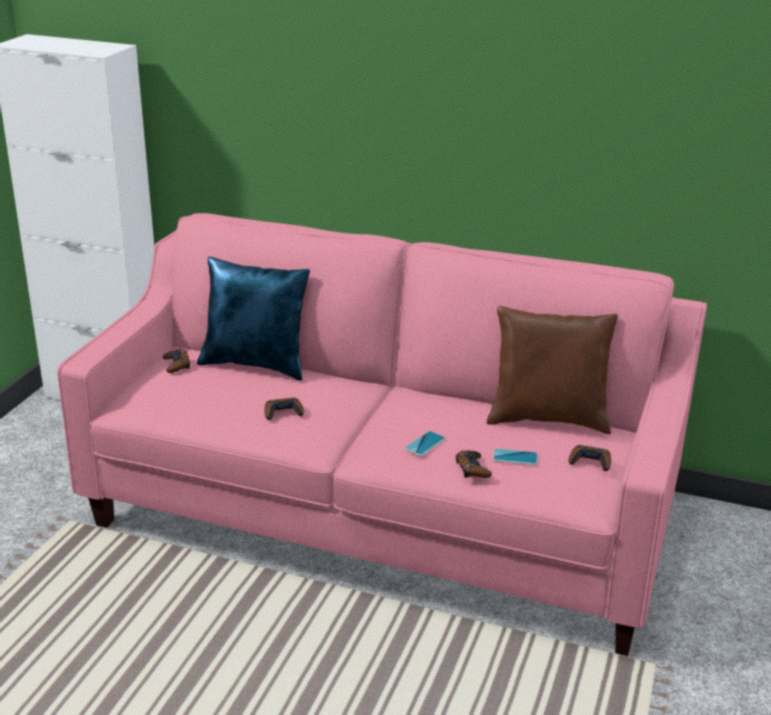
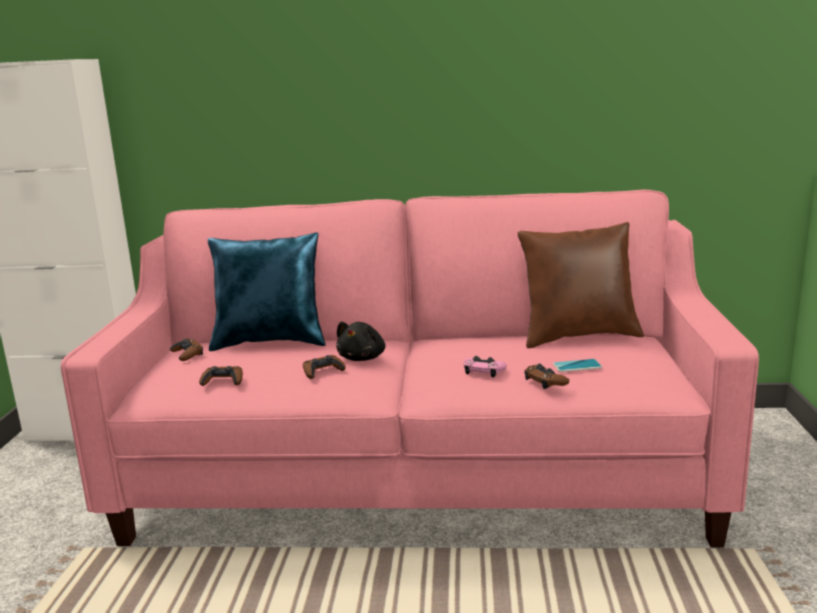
camera: 15 degrees left, 10 degrees down
(329, 402) = (363, 358): none -> black plush toy
(425, 444) = (483, 371): phone -> pink game controller
(590, 462) = (646, 358): brown game controller -> brown game controller (223, 381)

